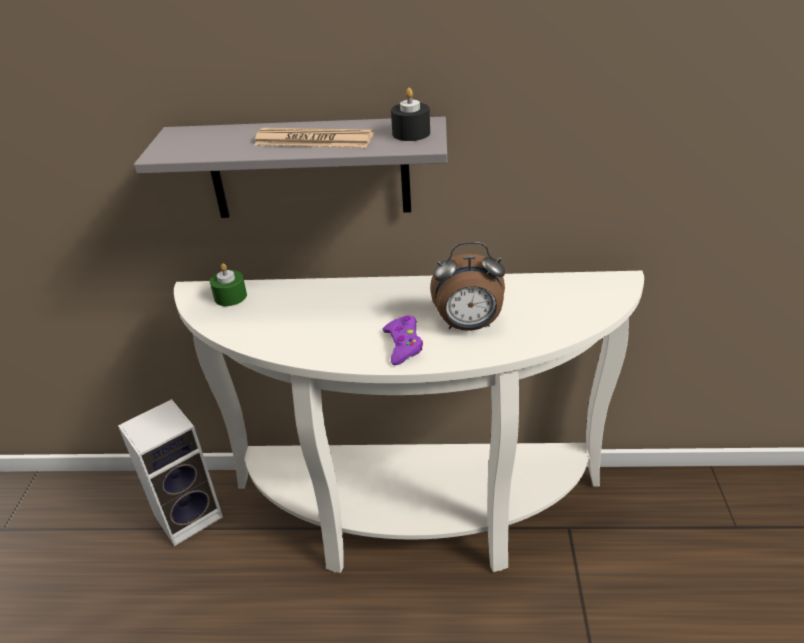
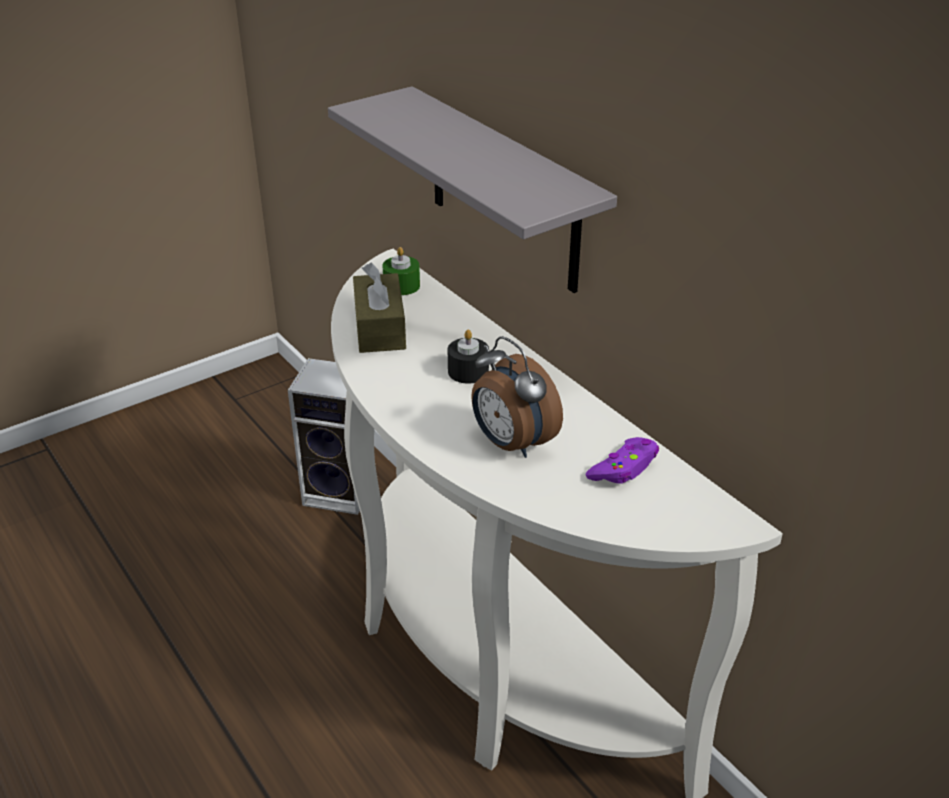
camera: 50 degrees right, 0 degrees up
(267, 327) = (380, 328): none -> brown tissue box
(314, 140) = (466, 156): newspaper -> none
(403, 345) = (435, 416): purple game controller -> purple game controller (624, 468)
(411, 133) = (544, 194): black candle -> black candle (468, 371)

